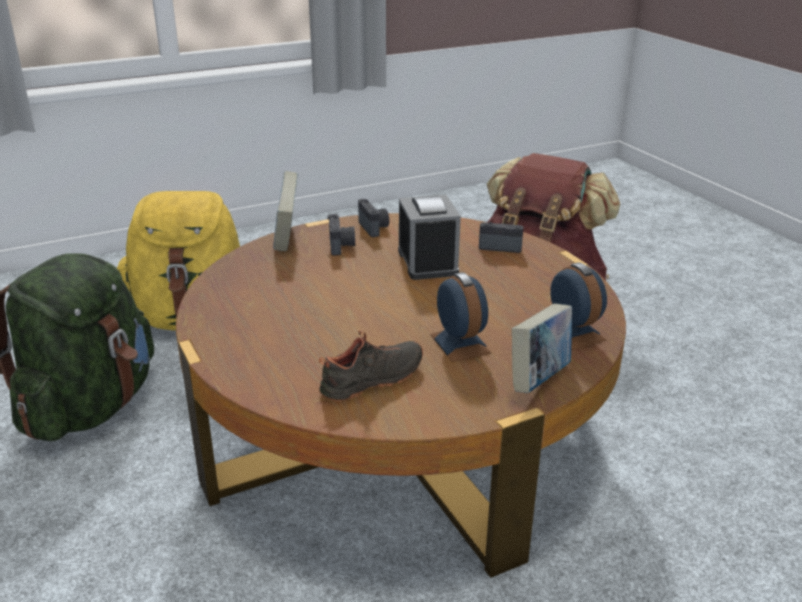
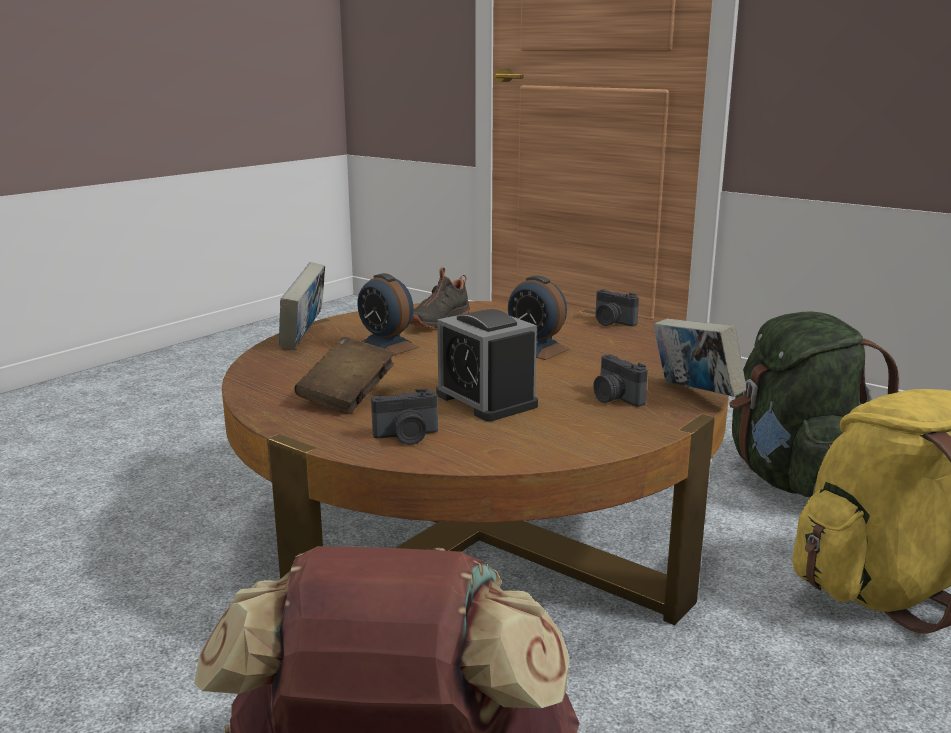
camera: 155 degrees right, 10 degrees down
(374, 228) = (611, 427): camera -> camera (612, 322)
(524, 287) = (347, 396): none -> brown book
(573, 332) = (279, 369): alarm clock -> alarm clock (536, 349)

